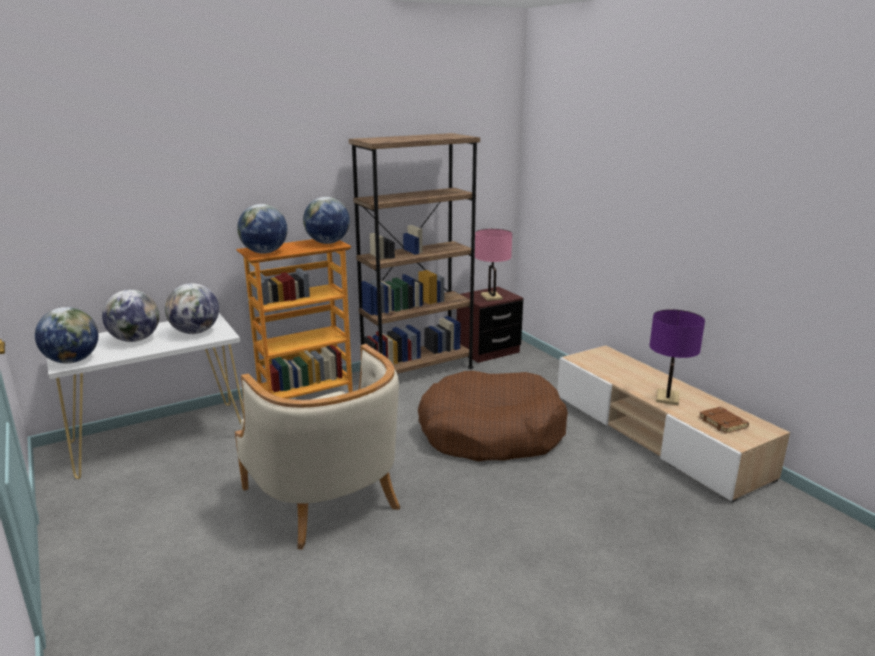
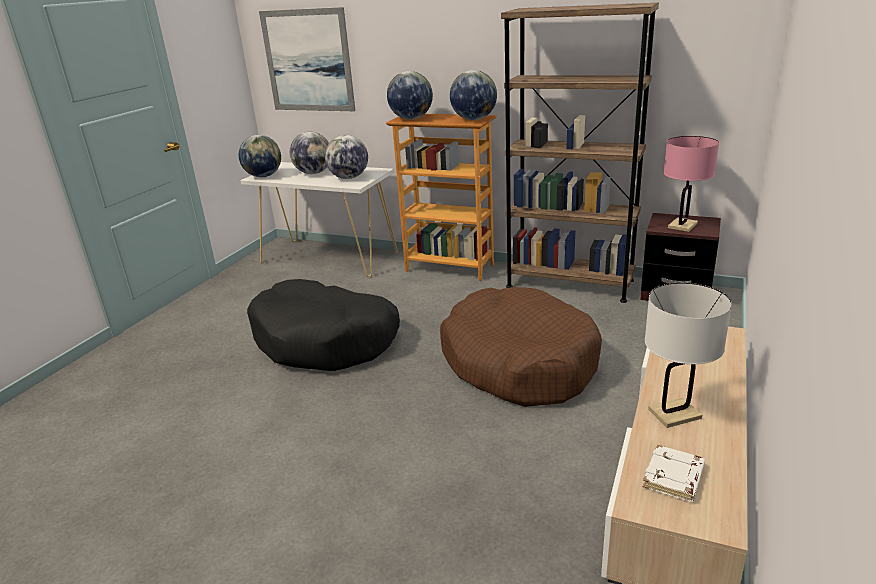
camera: 55 degrees right, 5 degrees up
(91, 206) = (308, 61): none -> picture
(325, 498) = (326, 340): beige armchair -> black dog bed
(667, 397) = (674, 414): purple table lamp -> white table lamp
(723, 423) = (674, 478): brown book -> white book

